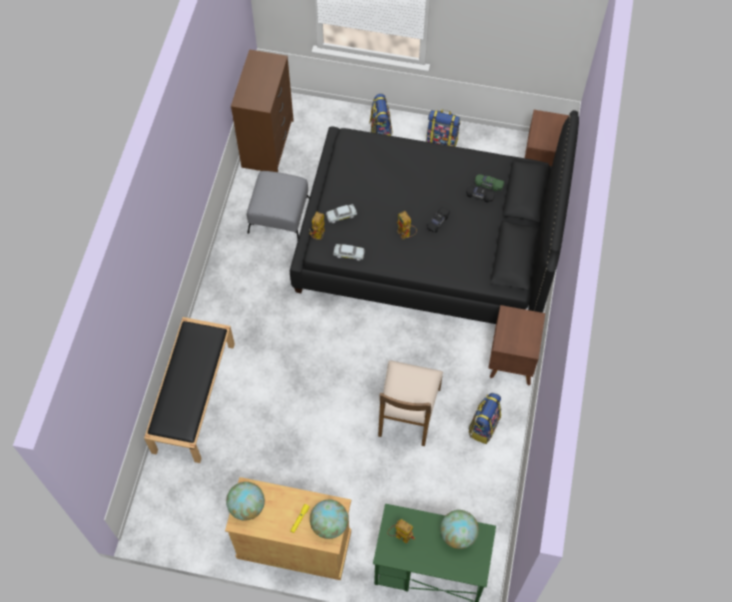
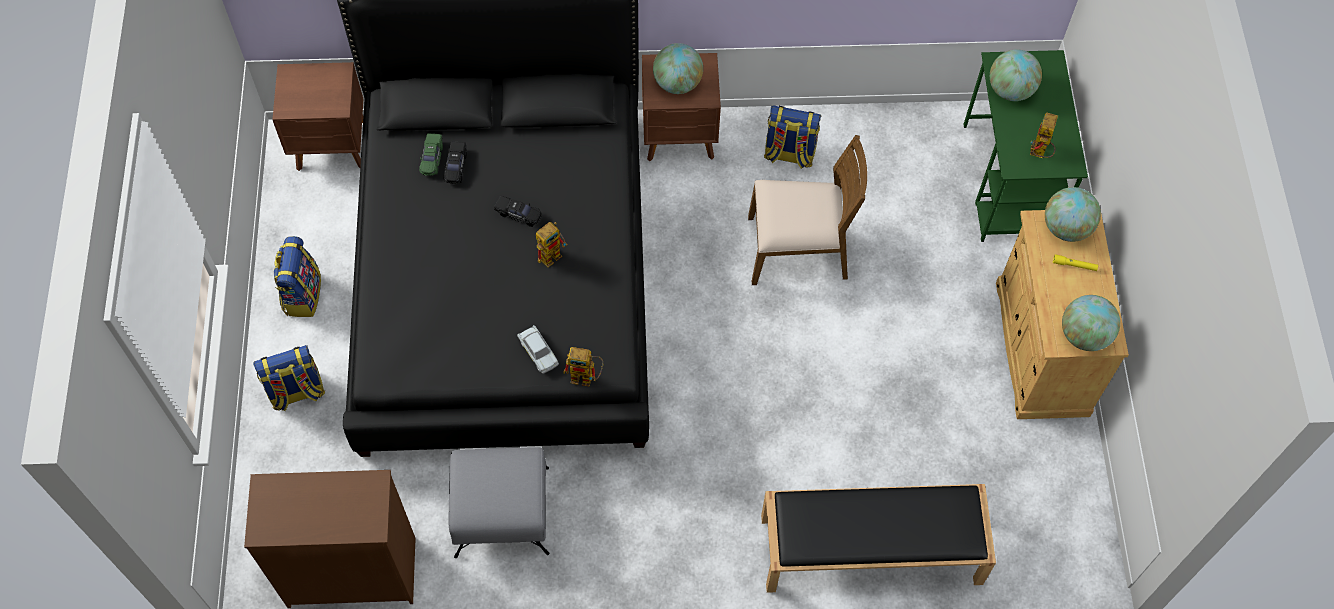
camera: 105 degrees left, 0 degrees up
(349, 254) = (608, 325): white toy car -> none
(517, 329) = (677, 83): none -> globe

